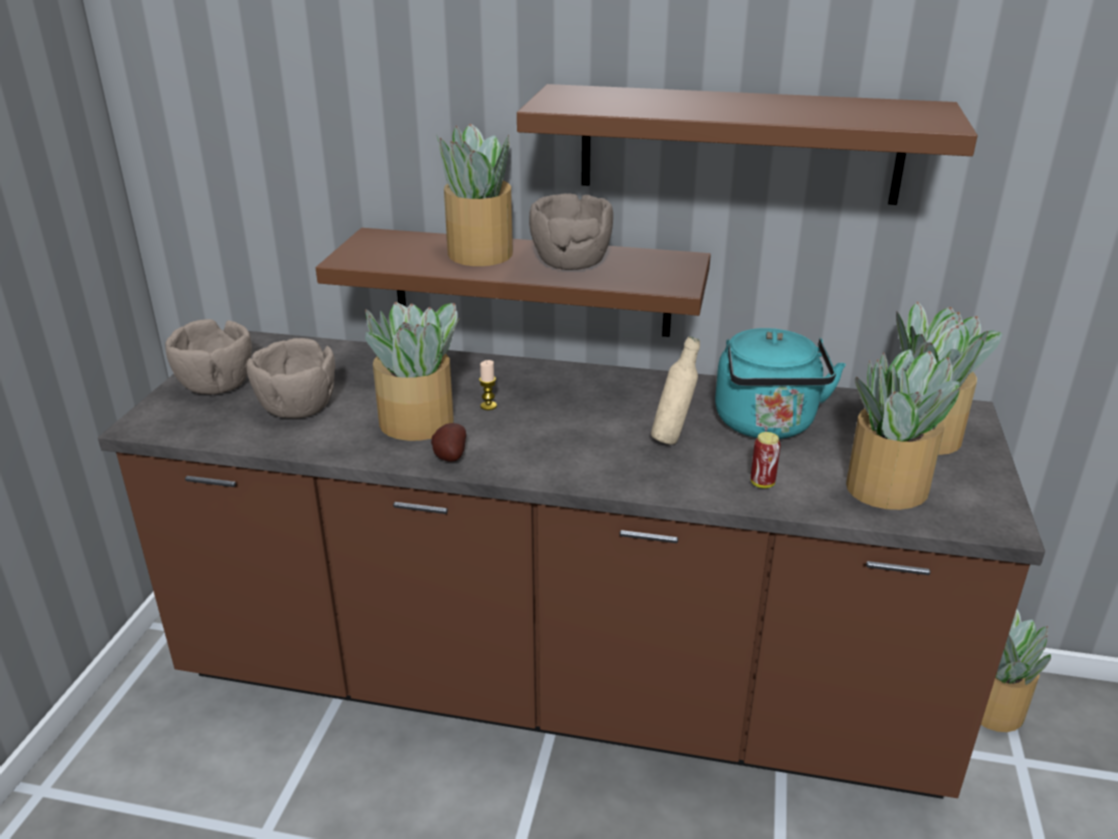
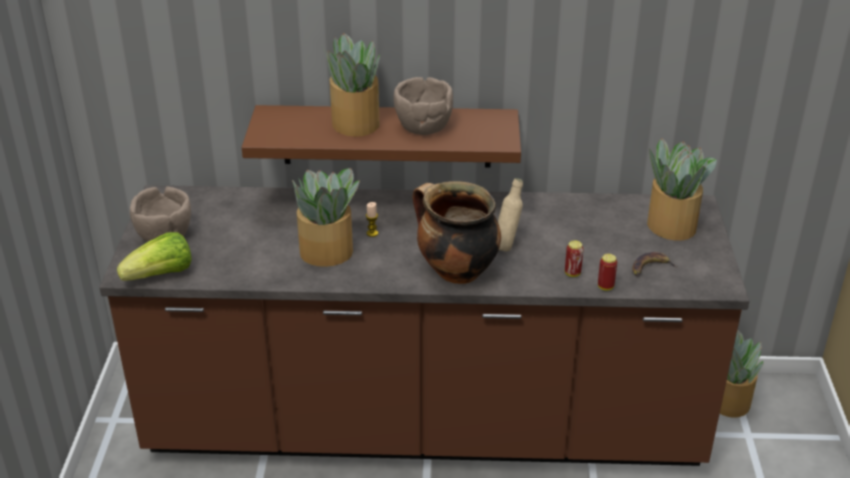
camera: 10 degrees left, 5 degrees up
(185, 430) = (161, 275): none -> lettuce
(297, 408) = (234, 249): brown bowl -> none
(448, 457) = (359, 276): potato -> none
(588, 464) = (455, 272): none -> cooking pot
(739, 144) = (535, 38): brown shelf -> none
(767, 425) = (568, 229): turquoise kettle -> none
(810, 507) = (605, 287): none -> can
(885, 487) = (650, 268): potted plant -> banana

